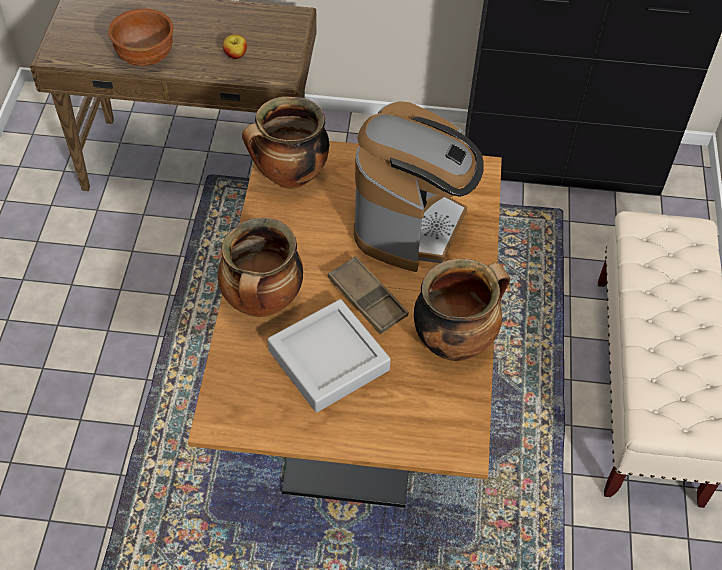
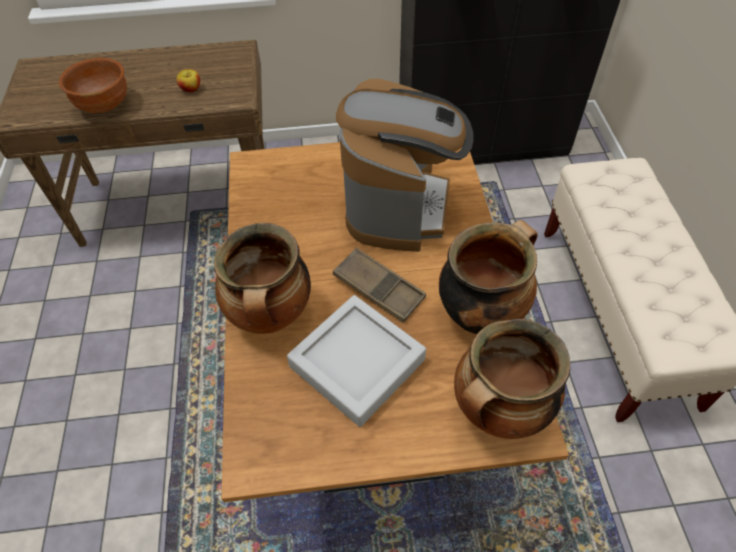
camera: 10 degrees left, 0 degrees up
(289, 177) = (268, 186): cooking pot -> cooking pot (498, 412)

